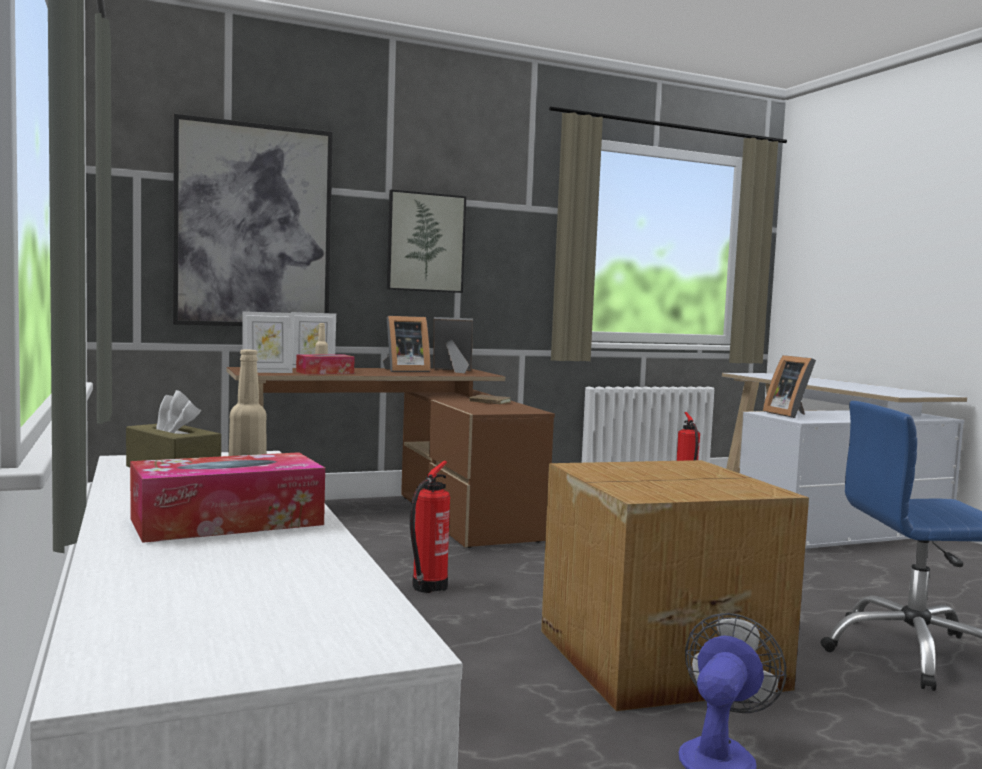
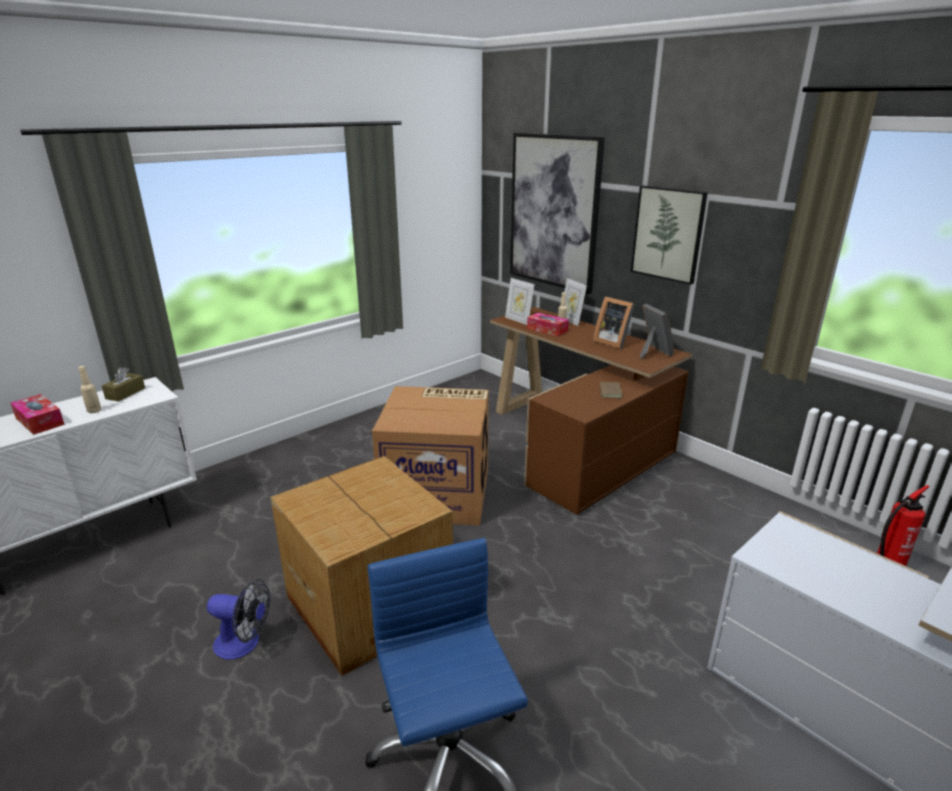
camera: 70 degrees right, 20 degrees up
(427, 588) = (438, 492): fire extinguisher -> cardboard box
(790, 414) = (805, 546): picture frame -> none

